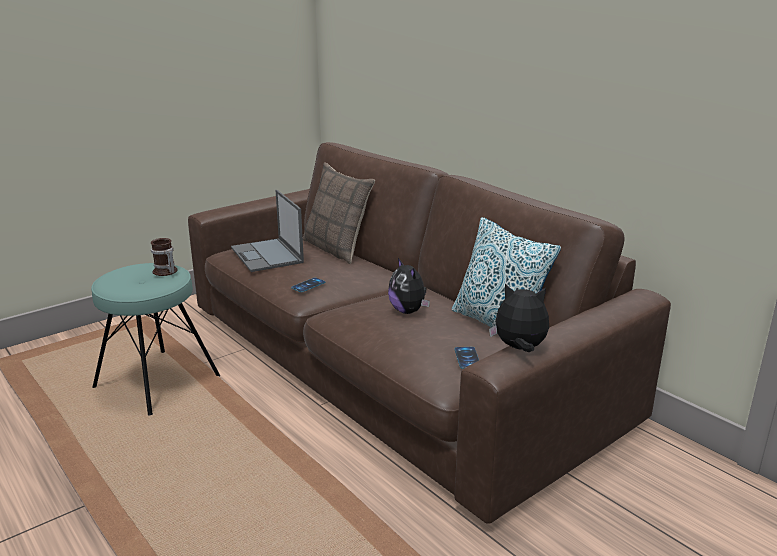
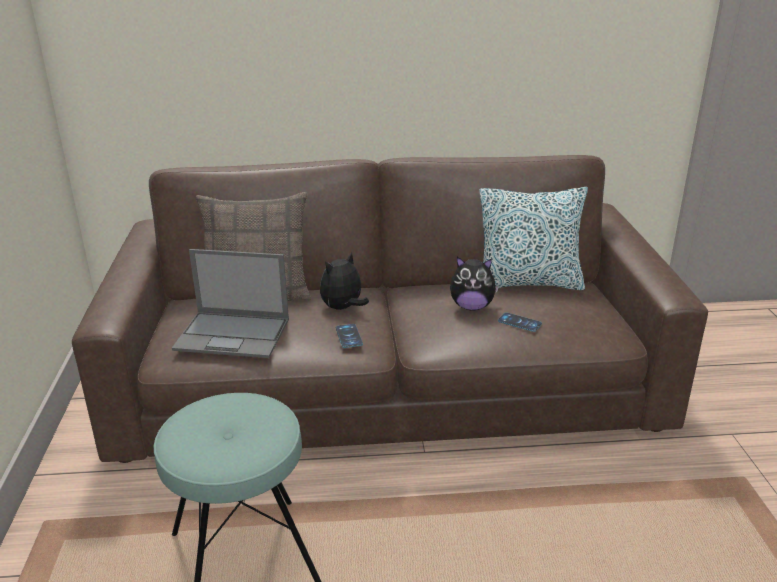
camera: 55 degrees left, 5 degrees up
(165, 272) = (235, 407): mug -> none
(467, 358) = (589, 313): phone -> phone (519, 322)
(519, 348) = (657, 277): plush toy -> plush toy (343, 308)

